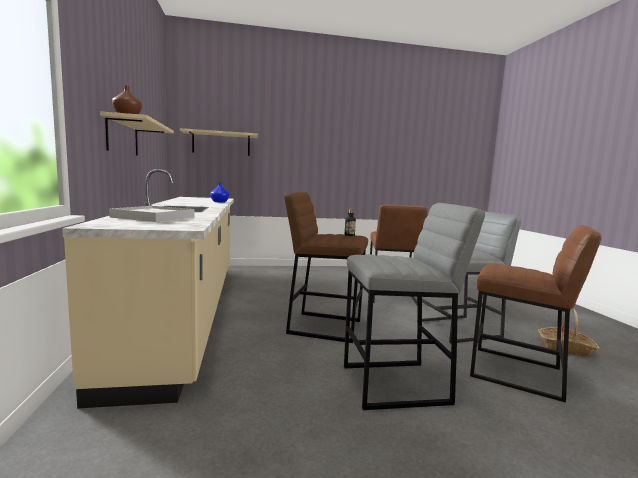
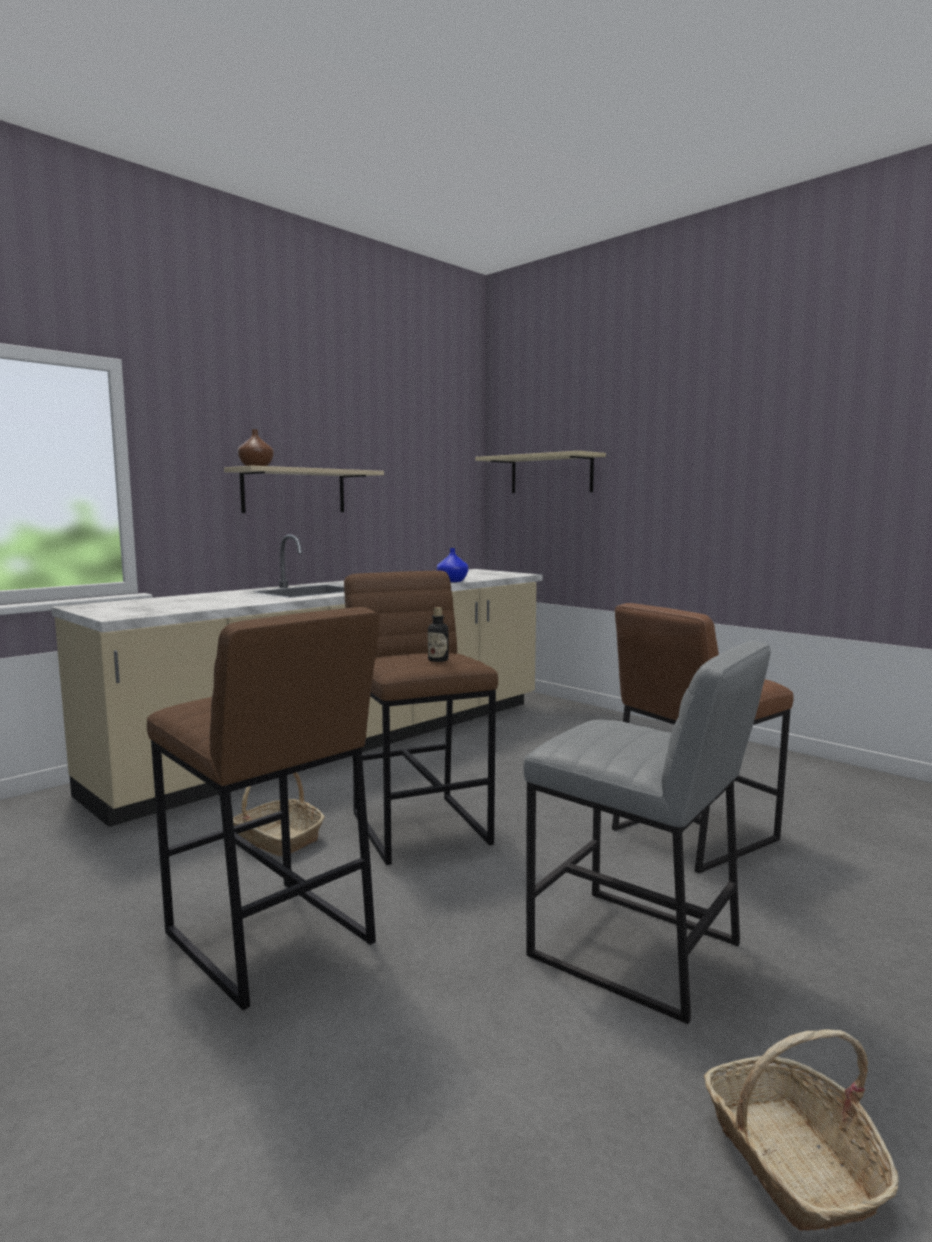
camera: 55 degrees right, 0 degrees up
(153, 217) = (186, 601): white tray -> none
(288, 357) = (277, 839): none -> basket
(397, 384) = (272, 939): grey stool -> brown stool
(518, 373) = (475, 1074): brown chair -> none

